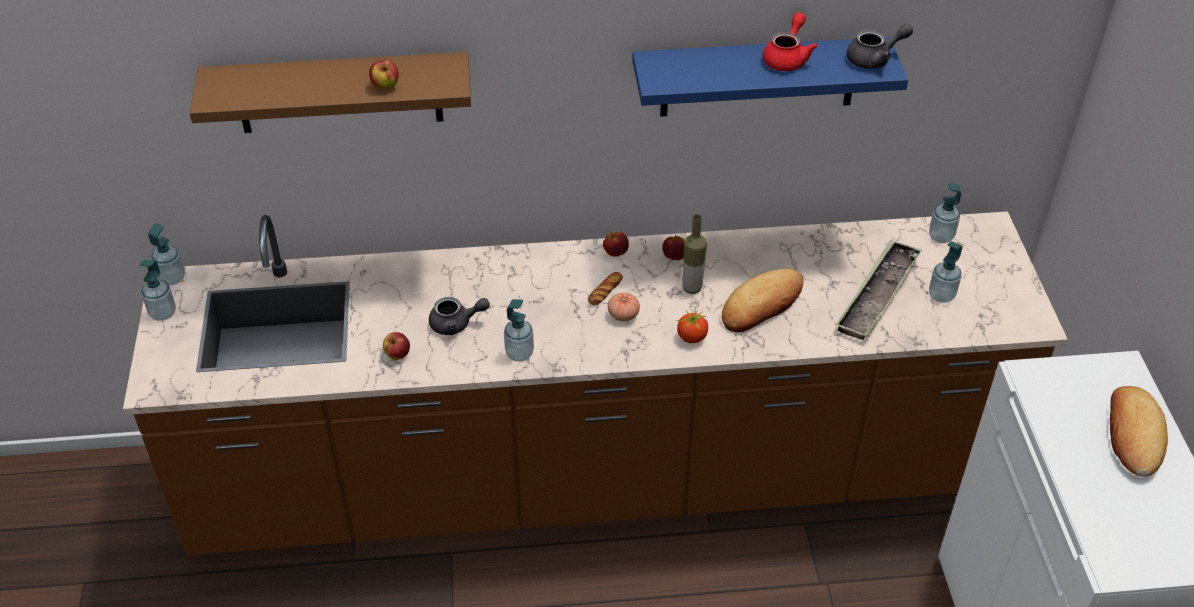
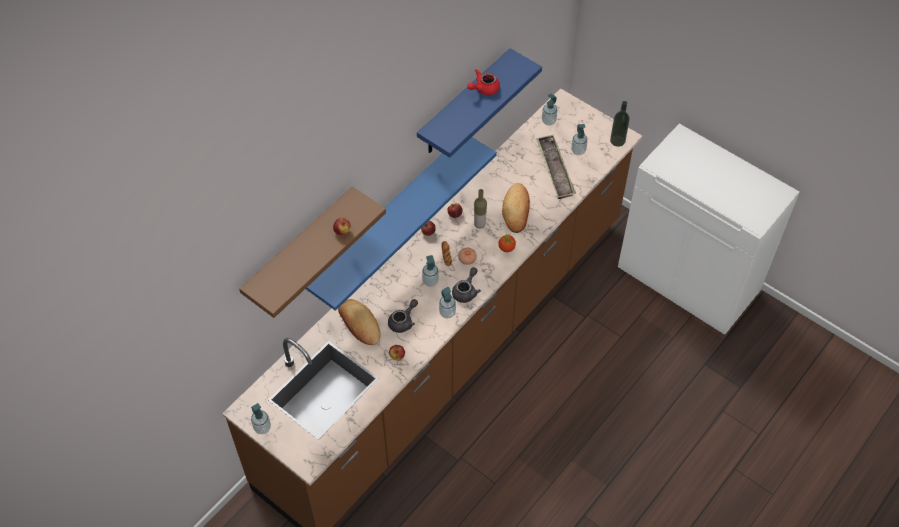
camera: 45 degrees left, 10 degrees up
(172, 278) = (241, 408): soap dispenser -> soap dispenser (430, 281)
(551, 178) = (387, 218): none -> blue shelf
(787, 58) = (484, 89): red teapot -> red teapot turned 105 degrees counterclockwise
(875, 59) = (518, 64): grey teapot -> grey teapot (466, 291)
(1018, 321) = (617, 140): none -> bottle
(1133, 435) = (712, 163): bread -> bread (359, 324)

